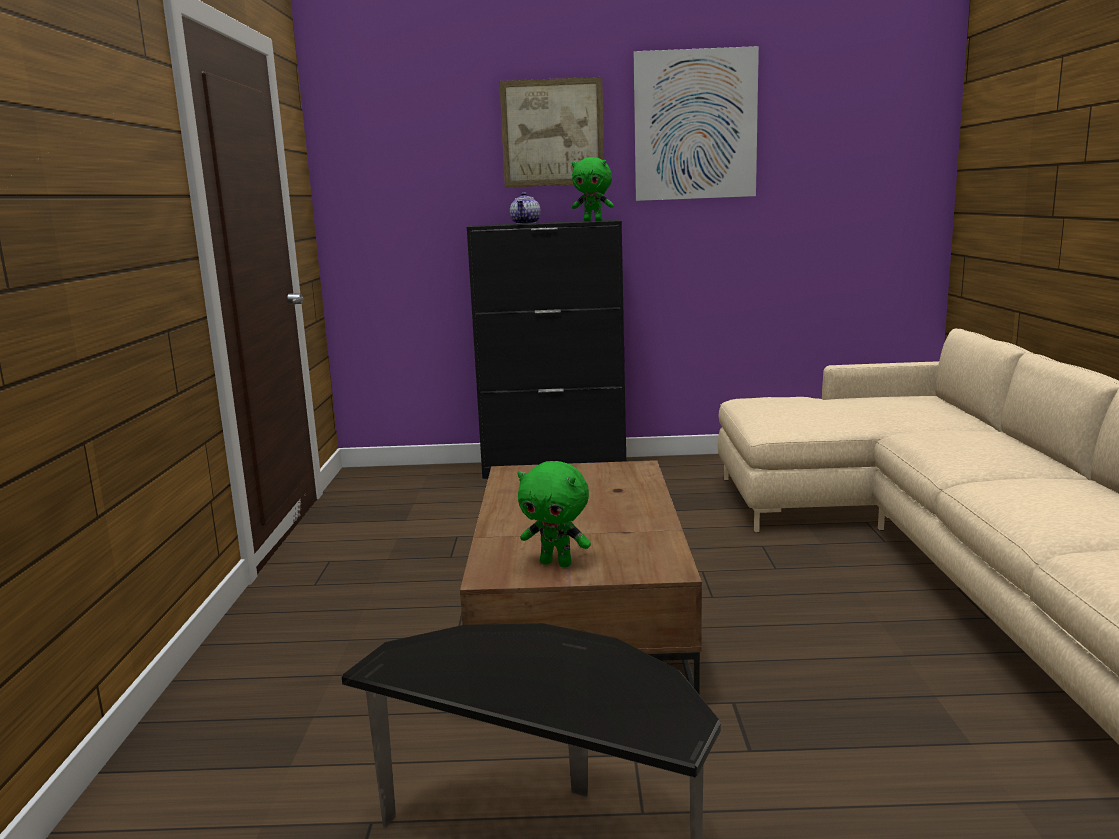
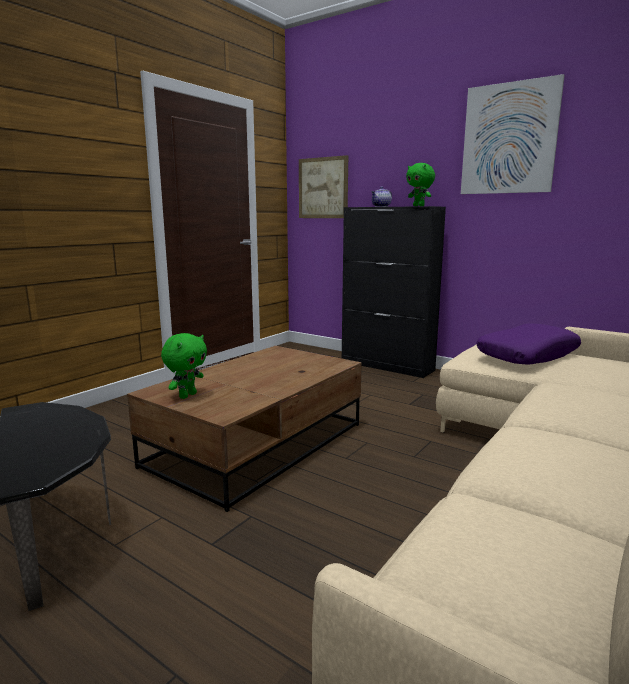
camera: 35 degrees right, 0 degrees up
(552, 133) = (412, 148): picture -> picture (323, 188)
(557, 563) = (187, 395): green plush toy -> green plush toy turned 120 degrees counterclockwise
(820, 408) = (527, 355): none -> purple pillow

